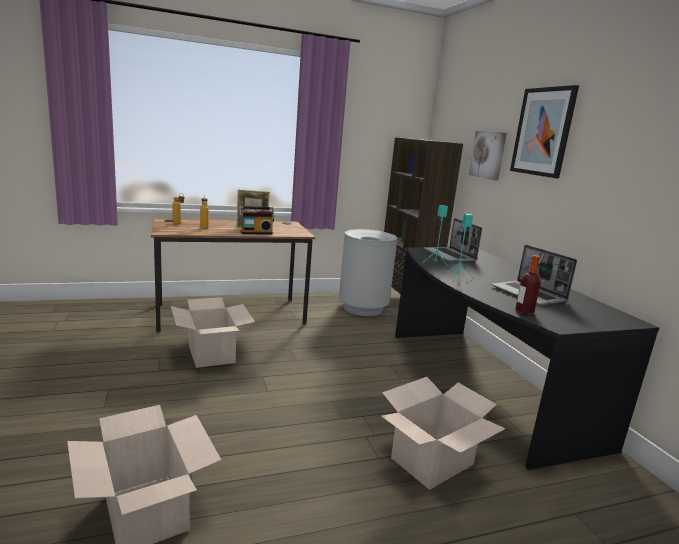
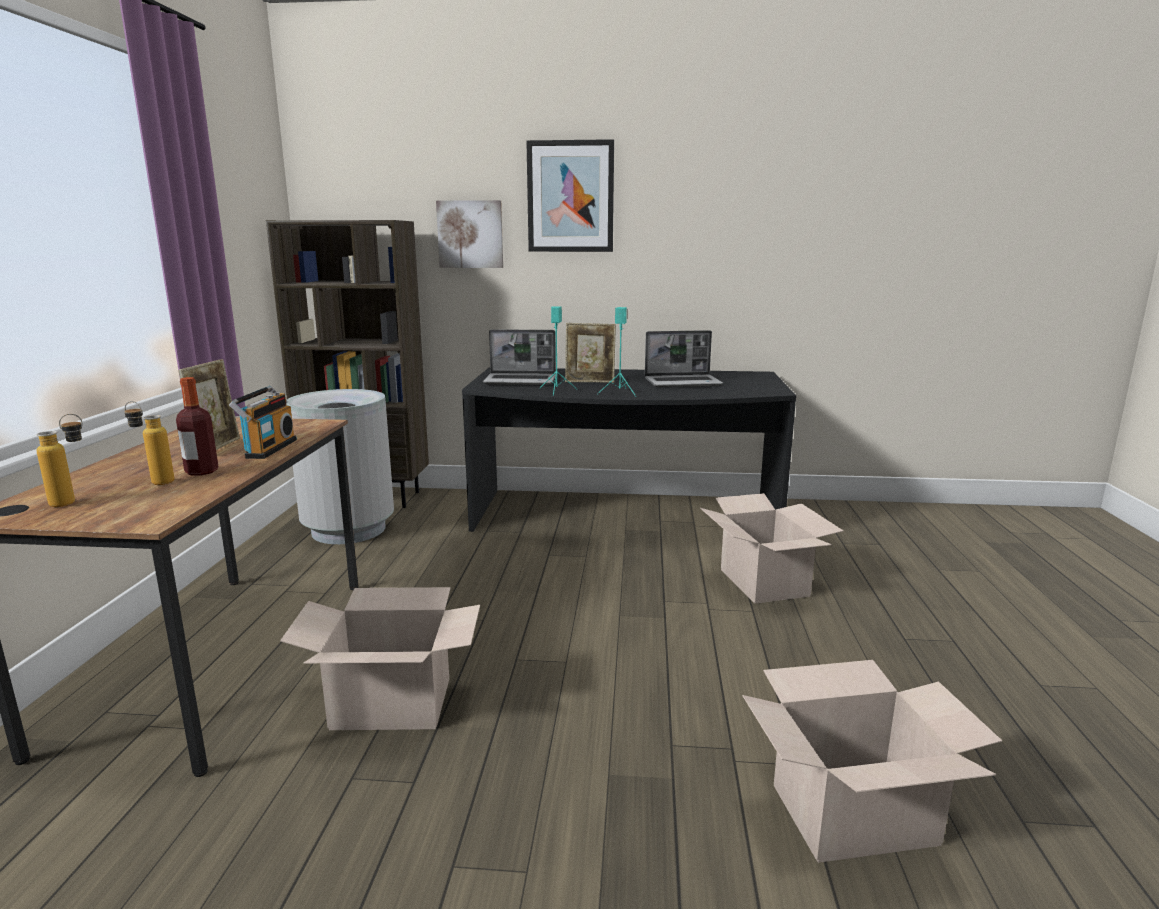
camera: 65 degrees left, 0 degrees up
(478, 270) = (590, 382): none -> picture frame
(524, 312) = (737, 393): bottle -> bottle (202, 472)

